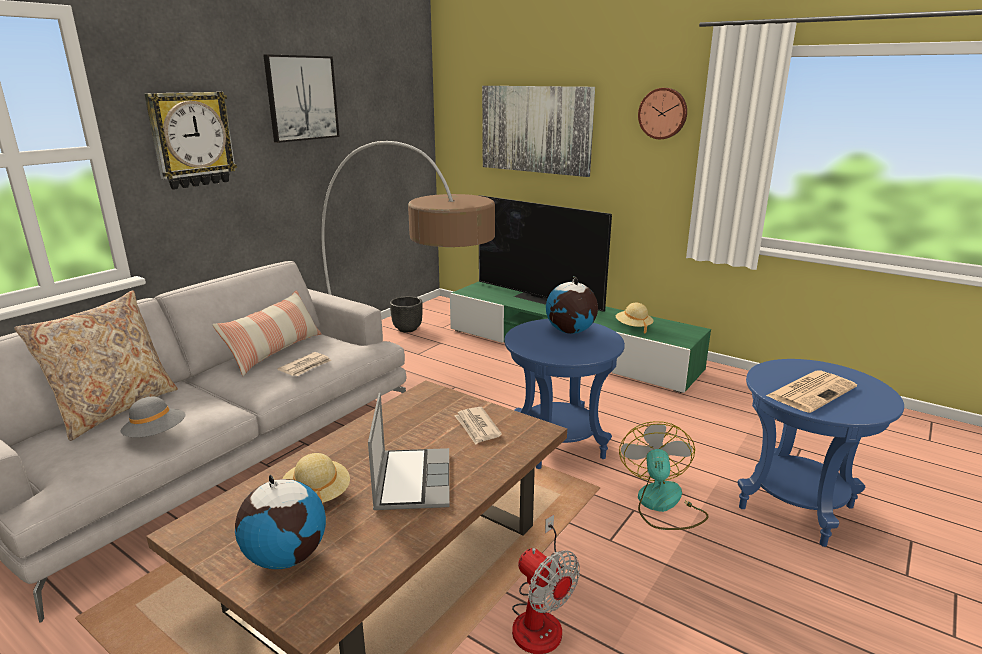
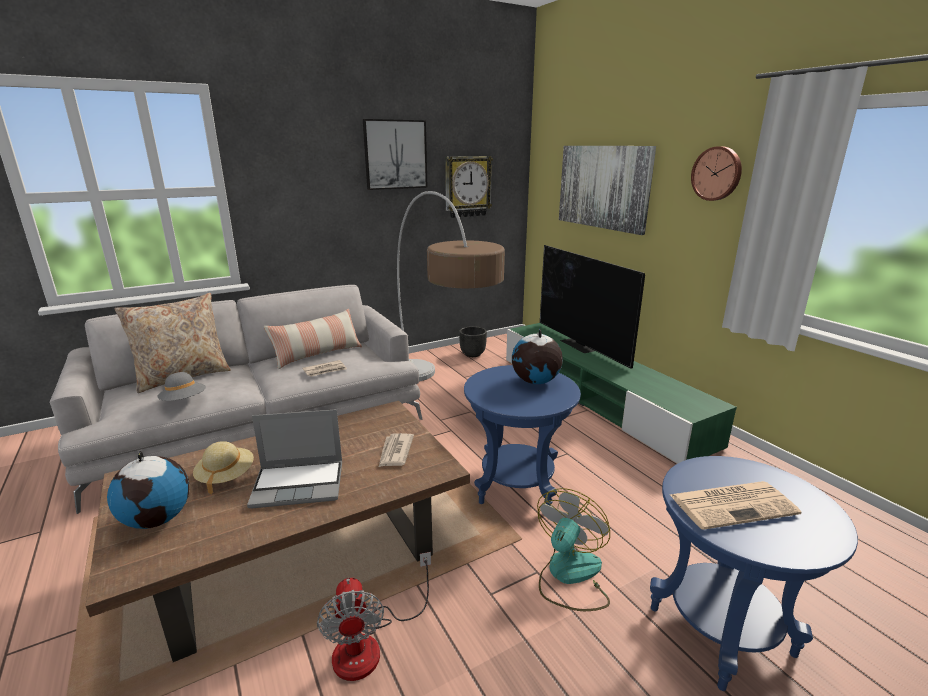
camera: 25 degrees right, 0 degrees up
(191, 139) = (296, 184): wall clock -> wall clock (467, 186)
(411, 480) = (300, 484): laptop -> laptop turned 60 degrees clockwise
(633, 327) = (650, 389): beige hat -> none

